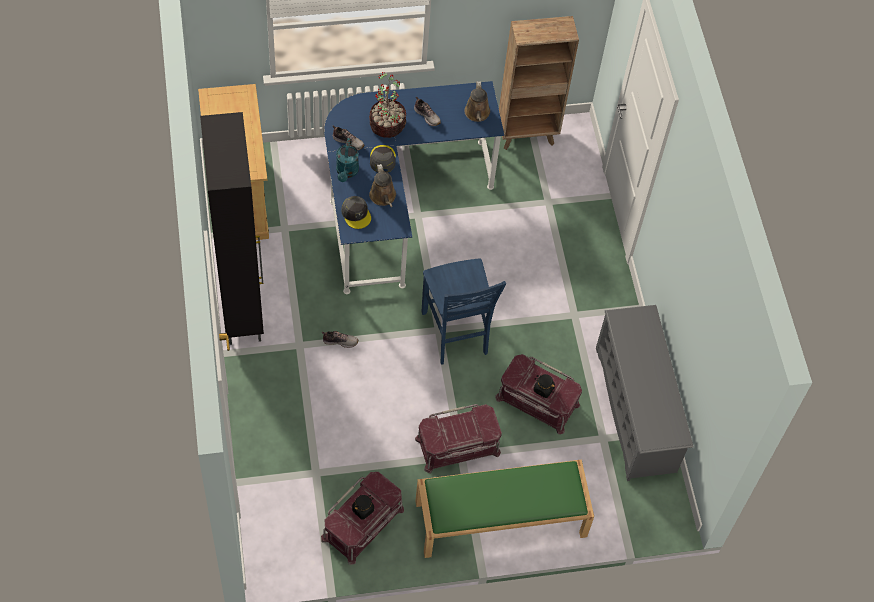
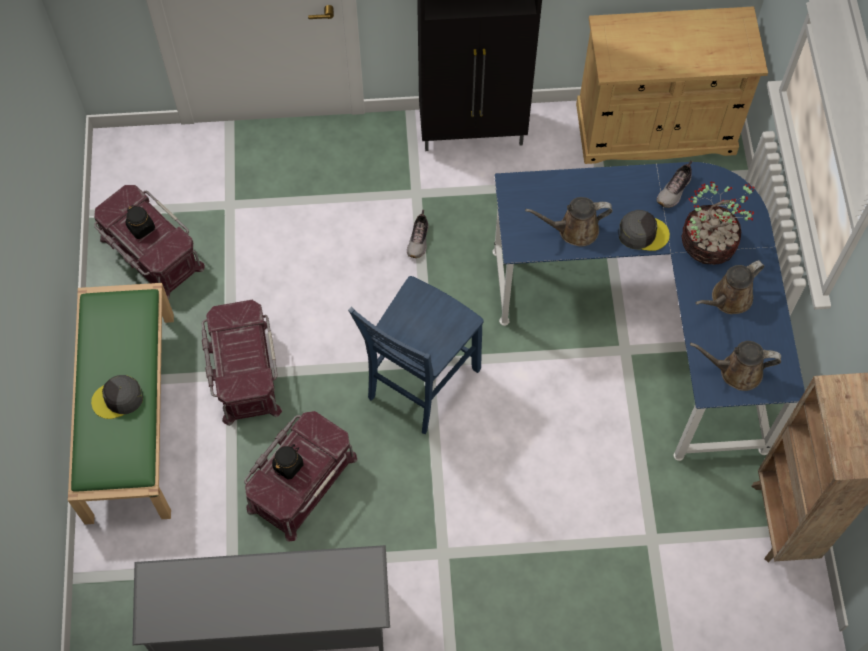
camera: 100 degrees right, 5 degrees up
(347, 172) = (618, 186): turquoise watering can -> none
(356, 214) = (544, 194): grey cap -> grey cap (118, 399)
(427, 116) = (728, 299): shoe -> brown watering can
(455, 334) = (420, 384): blue chair -> blue chair turned 45 degrees counterclockwise

